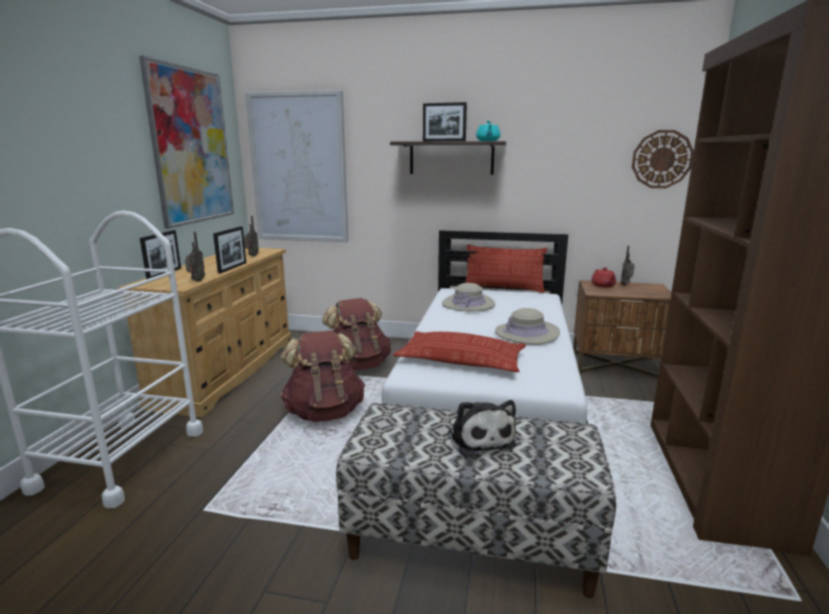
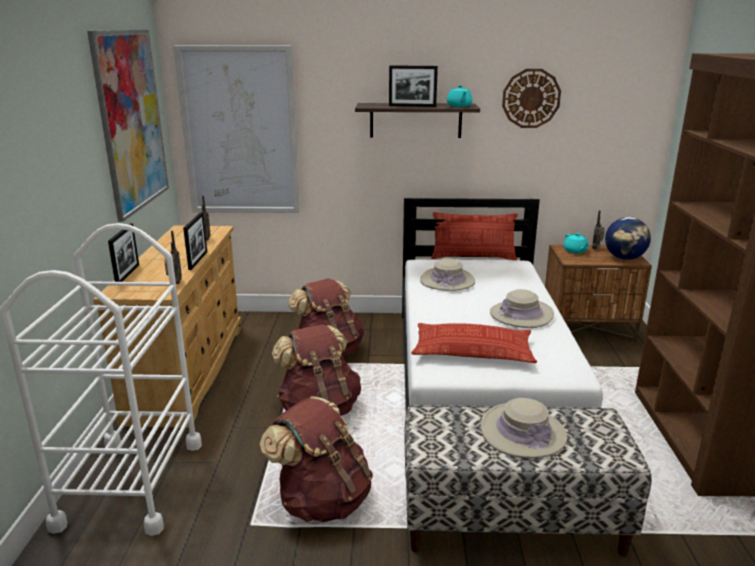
camera: 10 degrees left, 5 degrees up
(284, 495) = (322, 500): none -> brown backpack
(479, 438) = (523, 432): plush toy -> beige hat
(603, 285) = (575, 251): red teapot -> turquoise teapot
(652, 293) = (624, 258): none -> globe
(662, 159) = (630, 122): wall clock -> wall clock (531, 98)

